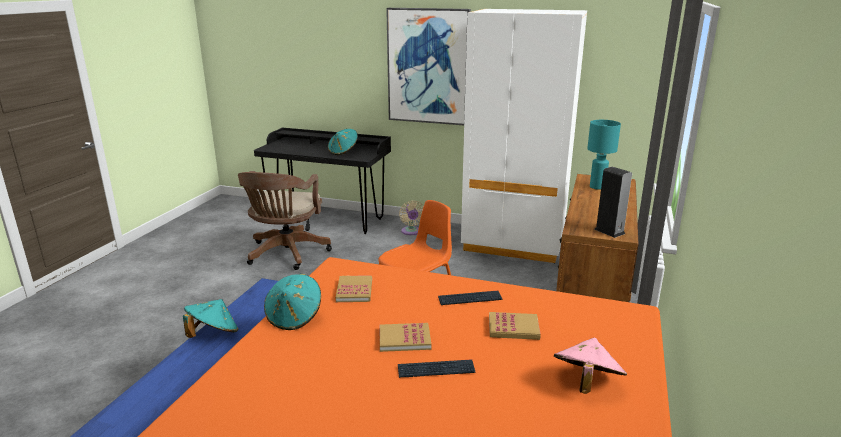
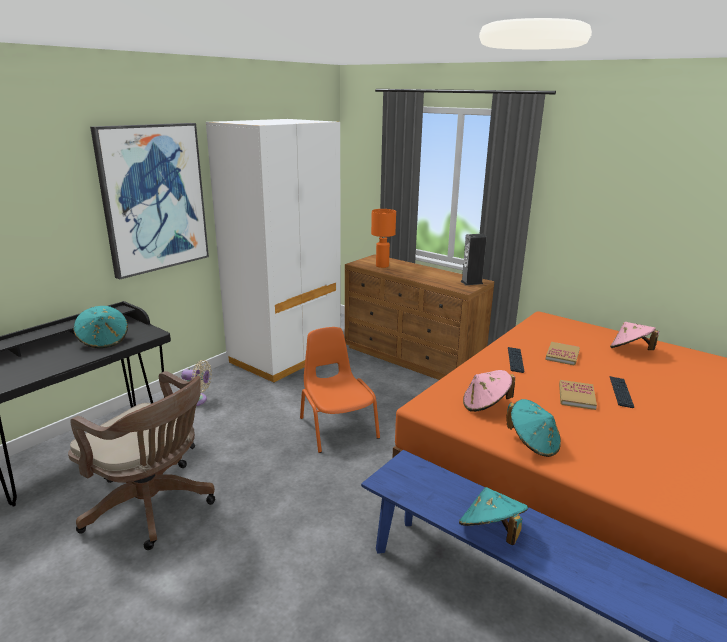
camera: 70 degrees left, 0 degrees up
(354, 290) = (485, 405): book -> pink hat
(598, 187) = (382, 266): turquoise table lamp -> orange table lamp

